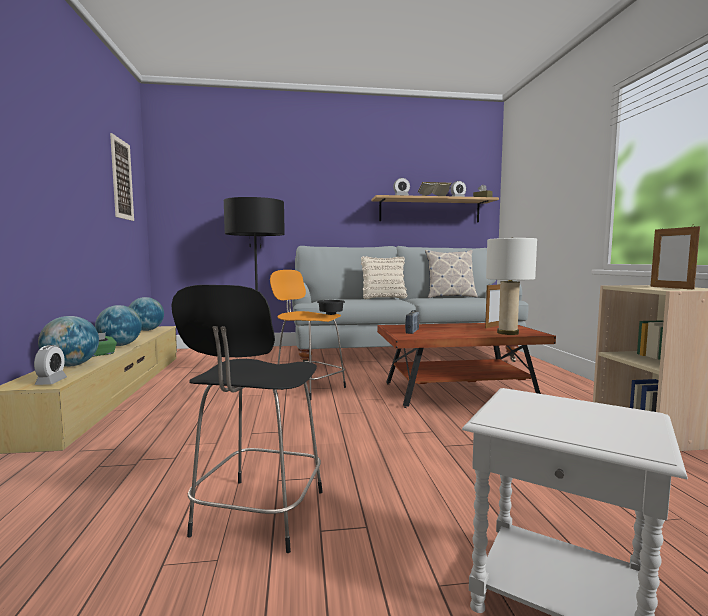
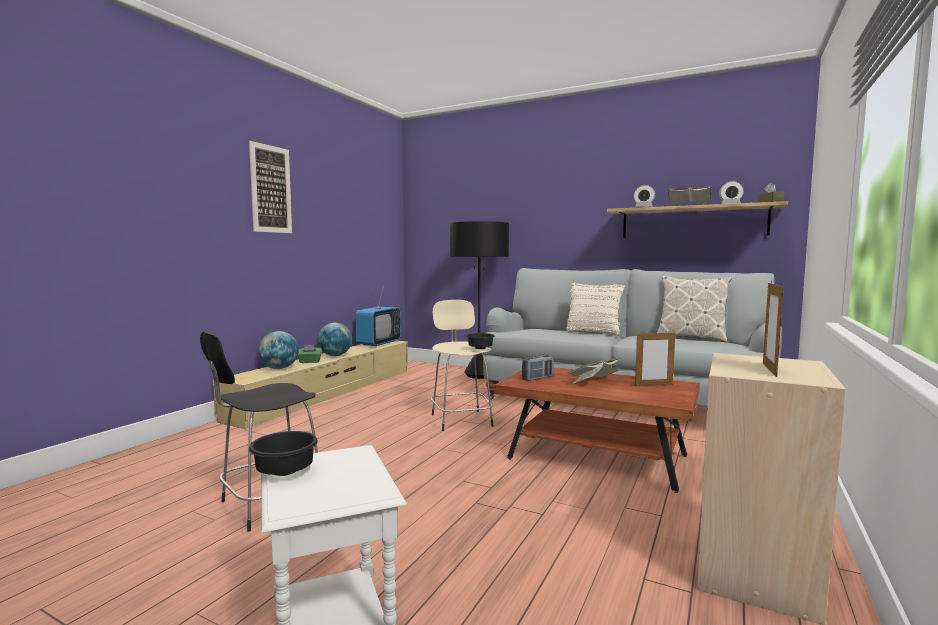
camera: 35 degrees right, 0 degrees up
(51, 382) = (248, 379): alarm clock -> none
(122, 179) = (369, 212): picture -> picture (271, 189)
(146, 330) = (378, 343): globe -> television
(308, 388) = (461, 419): orange stool -> beige stool
(455, 329) = (593, 382): none -> book
(507, 333) = (639, 396): white table lamp -> none
(527, 424) = (286, 471): none -> black bowl

